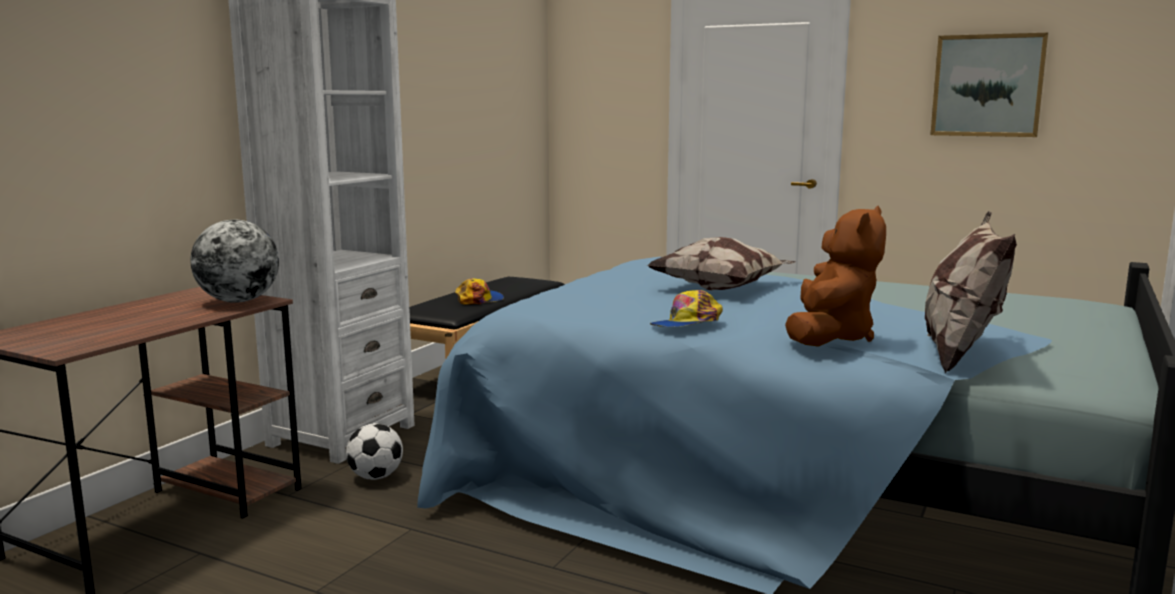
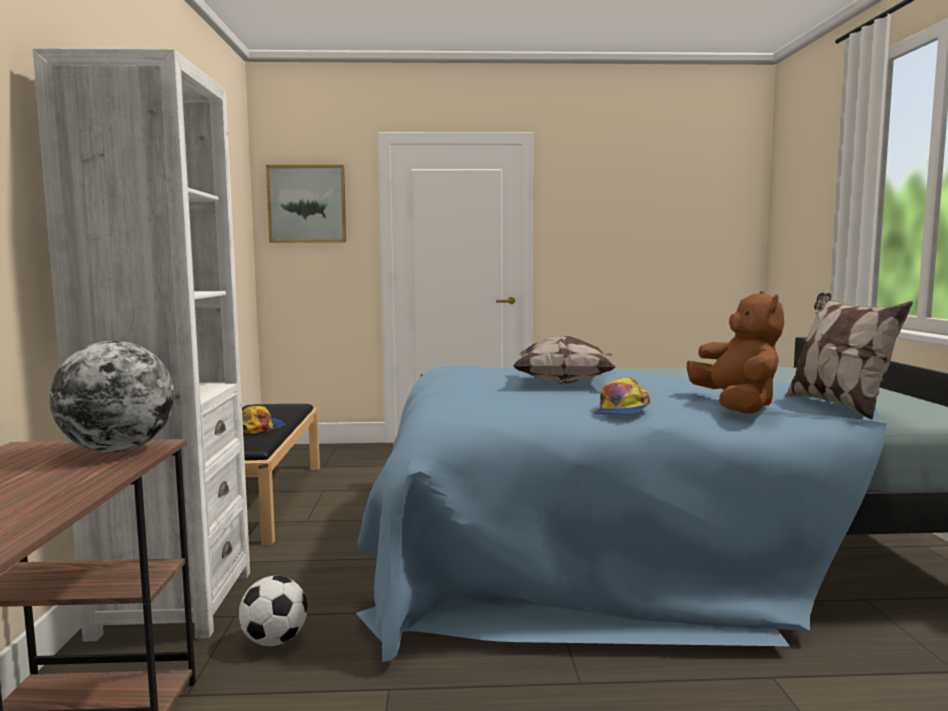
camera: 30 degrees left, 5 degrees down
(987, 85) = (637, 220): picture -> picture (307, 204)

